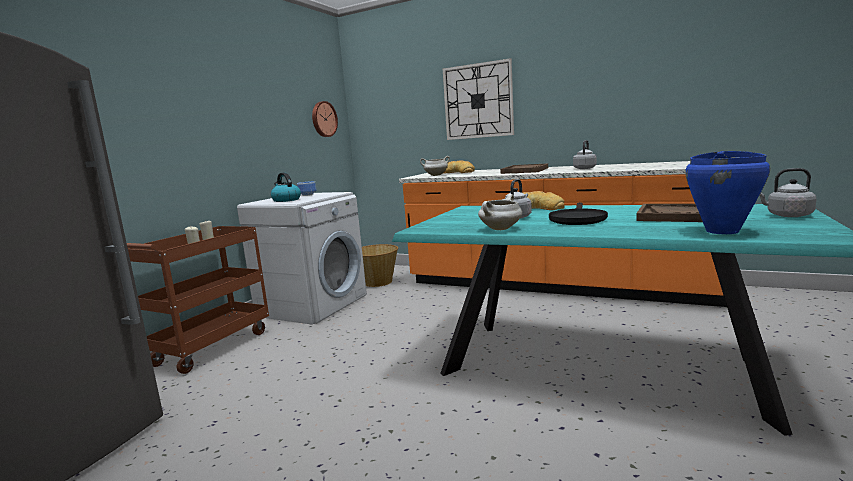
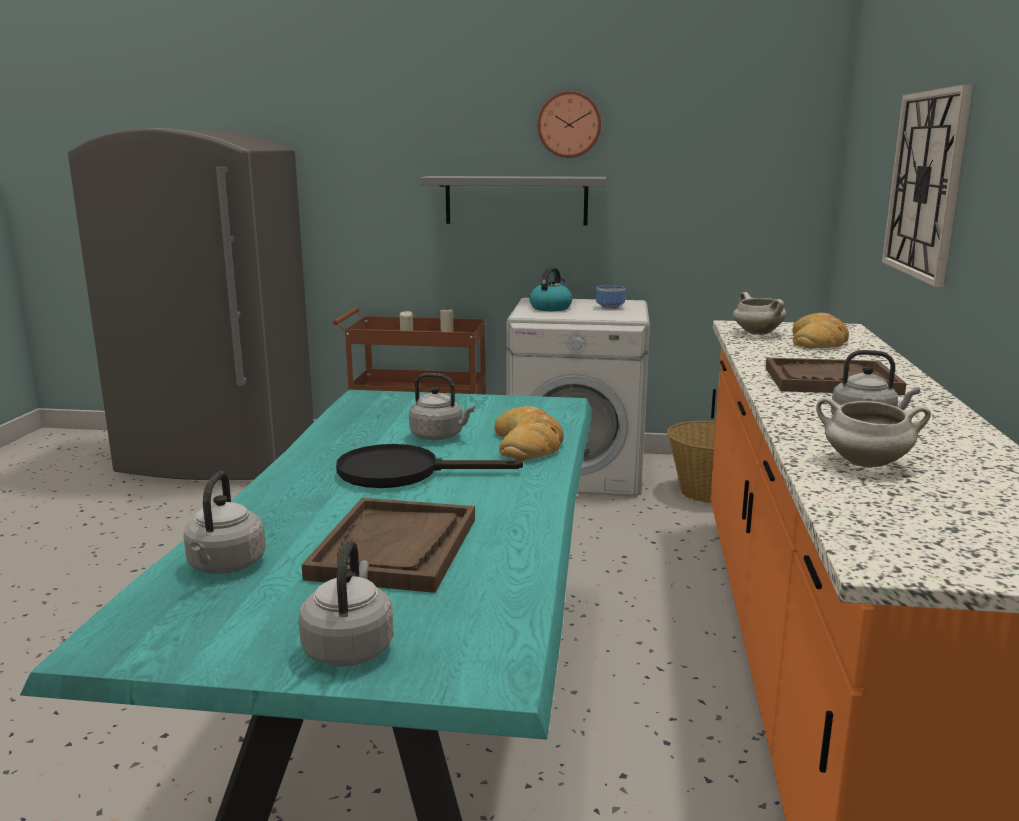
camera: 70 degrees right, 5 degrees up
(218, 135) = (516, 200): none -> grey shelf
(323, 119) = (753, 179): wall clock -> wall clock (569, 124)
(500, 229) = (338, 433): white cooking pot -> white cooking pot (864, 463)
(723, 231) = (225, 566): blue cooking pot -> grey kettle

